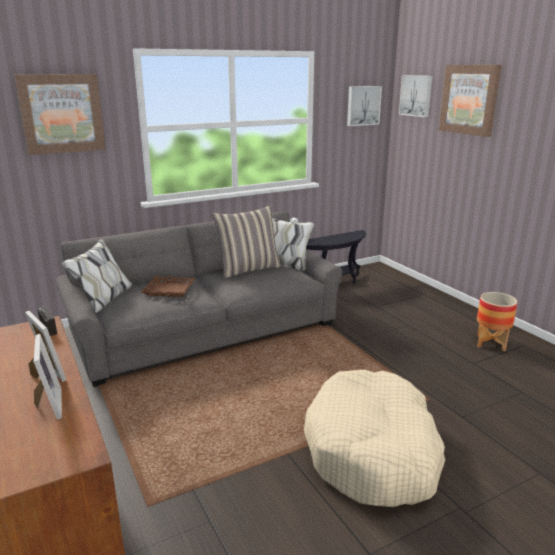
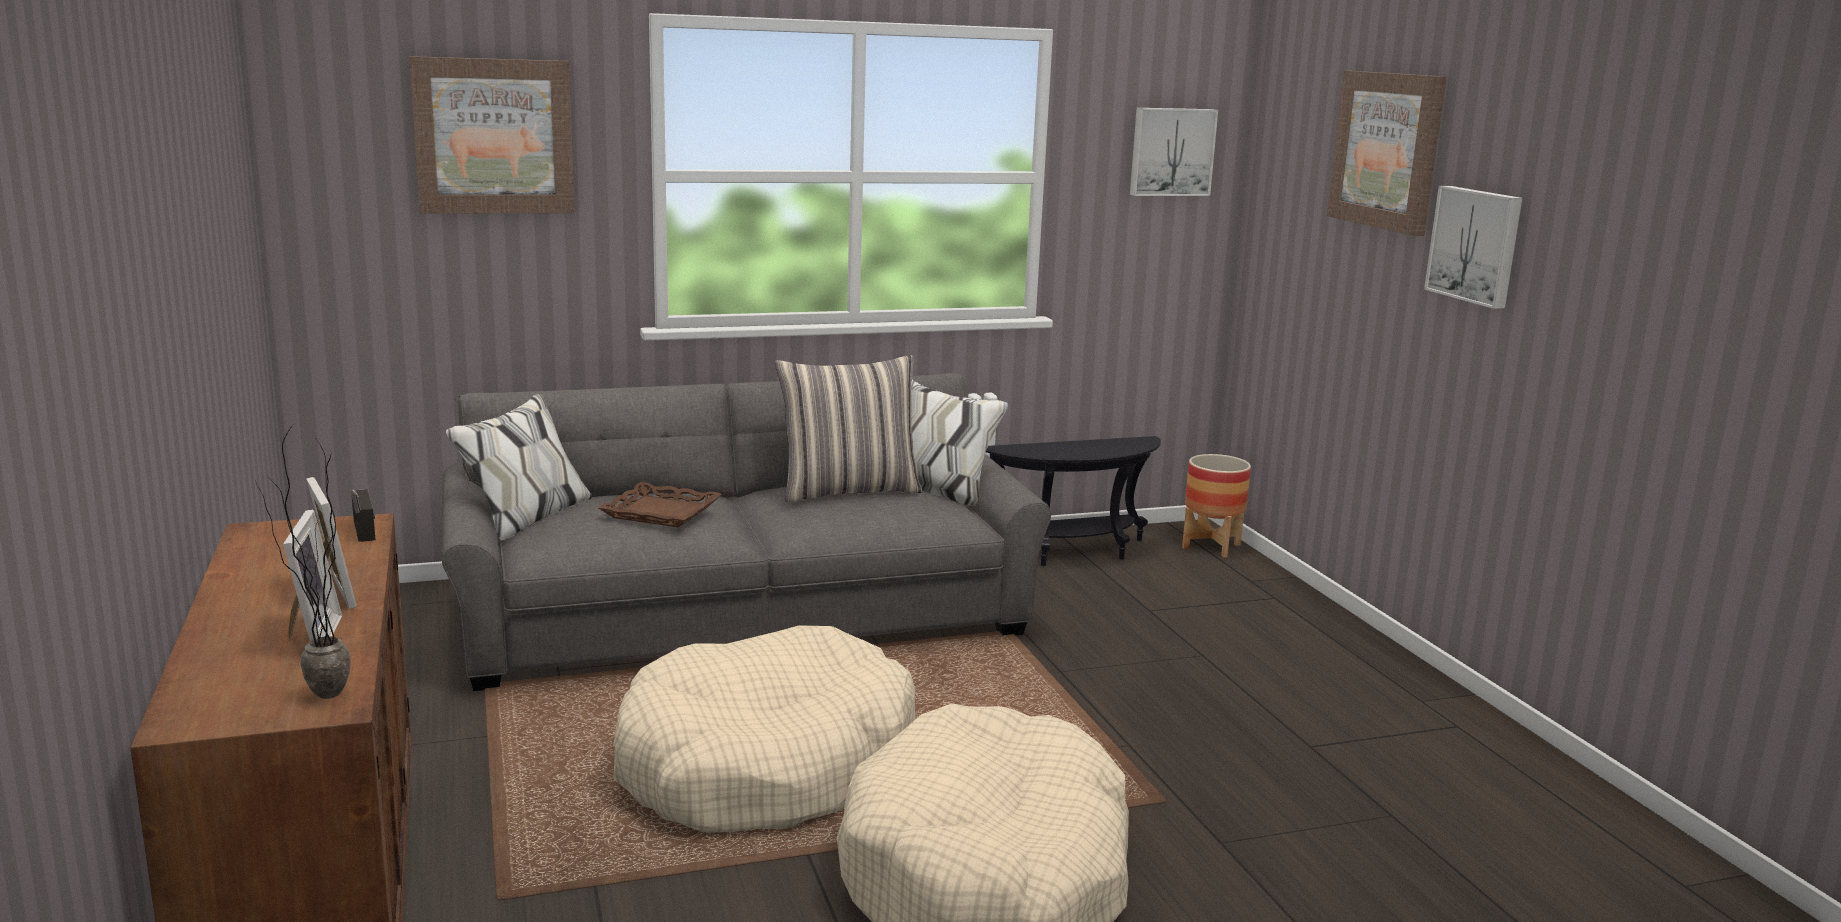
camera: 10 degrees right, 5 degrees down
(70, 451) = (314, 700): none -> potted plant
(248, 408) = (766, 766): none -> beige dog bed
(416, 95) = (1291, 135): picture -> picture (1476, 245)
(491, 343) = (1378, 713): planter -> planter (1211, 546)

